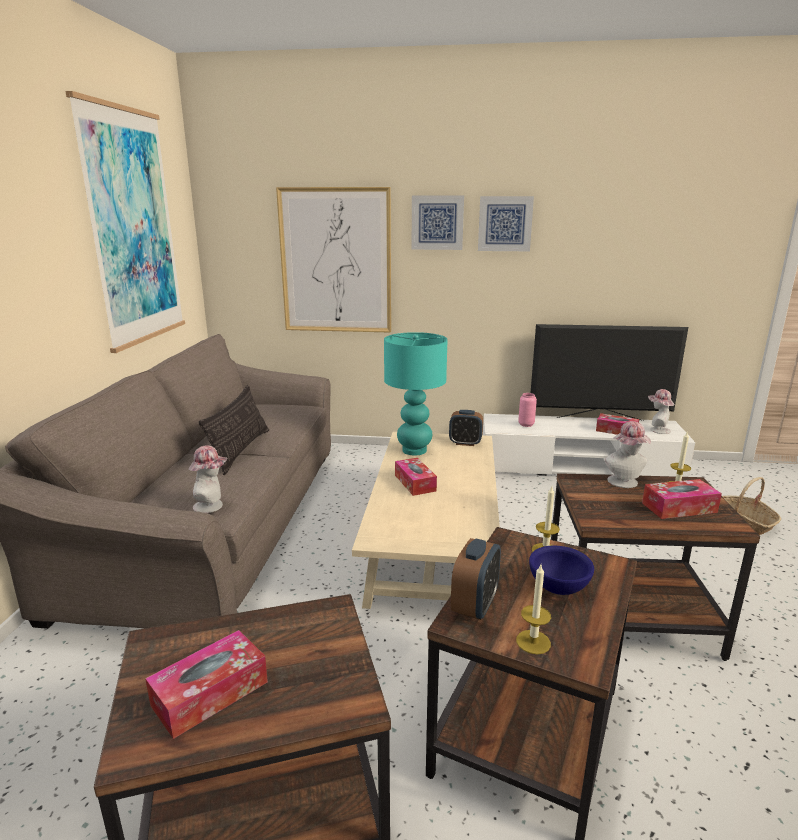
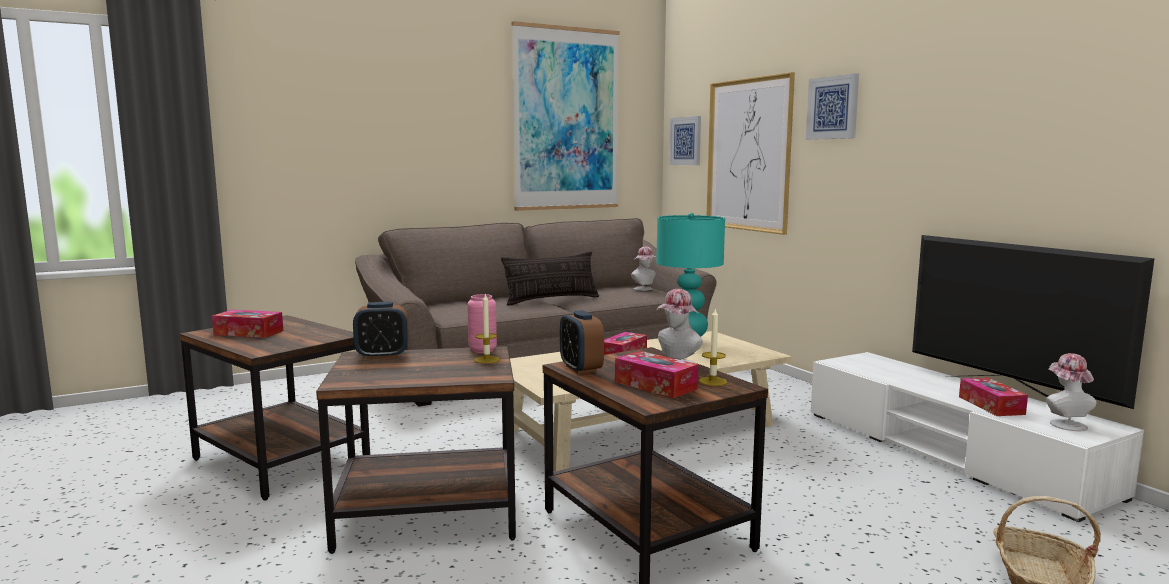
camera: 55 degrees right, 10 degrees down
(212, 506) = (460, 312): hat -> hat (644, 289)
(465, 443) = (746, 351): alarm clock -> alarm clock (581, 369)
(505, 224) = (899, 104): picture -> picture (686, 141)
(526, 424) = (884, 369): pink vase -> pink vase (482, 350)
(533, 642) = (353, 371): candle -> none
(559, 588) = (432, 368): blue bowl -> none

